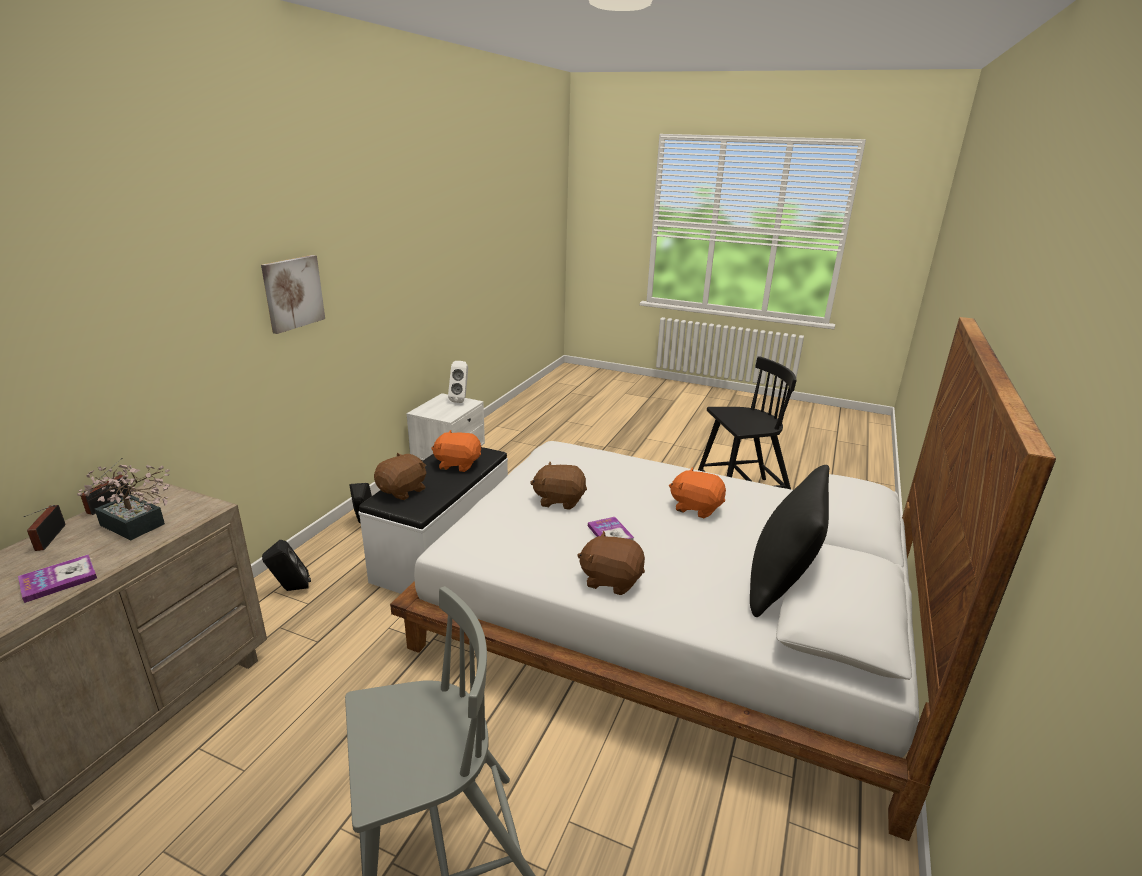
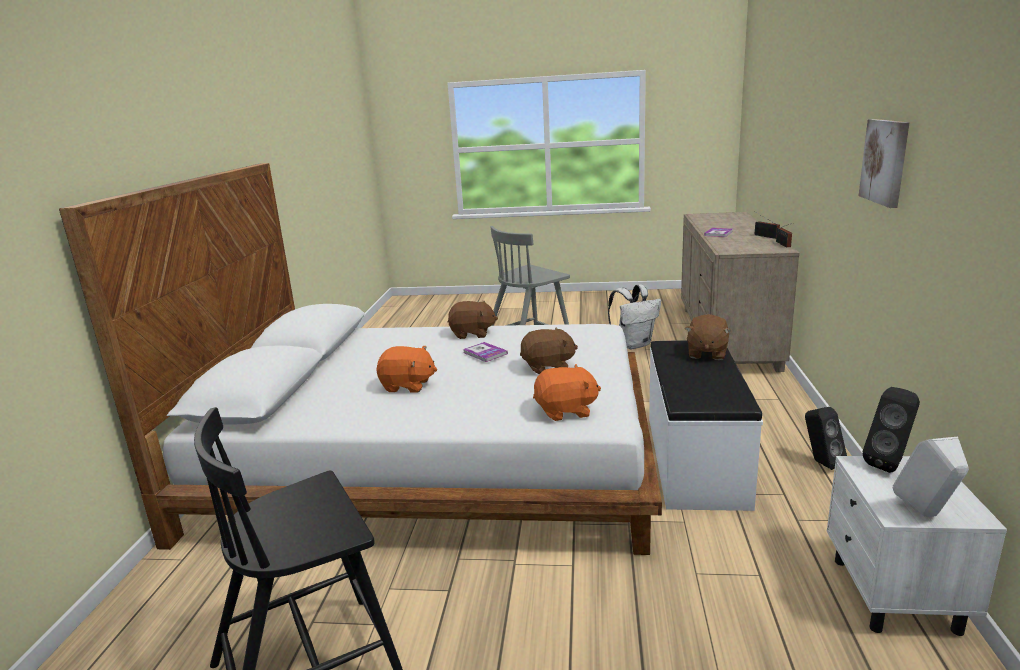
camera: 165 degrees right, 5 degrees down
(136, 527) = (739, 243): potted plant -> none
(238, 799) = (634, 344): none -> white backpack
(290, 589) = (768, 402): black speaker -> black speaker (890, 463)
(458, 464) = (700, 385): orange plush toy -> orange plush toy (566, 411)
(780, 586) = (346, 352): black pillow -> none

